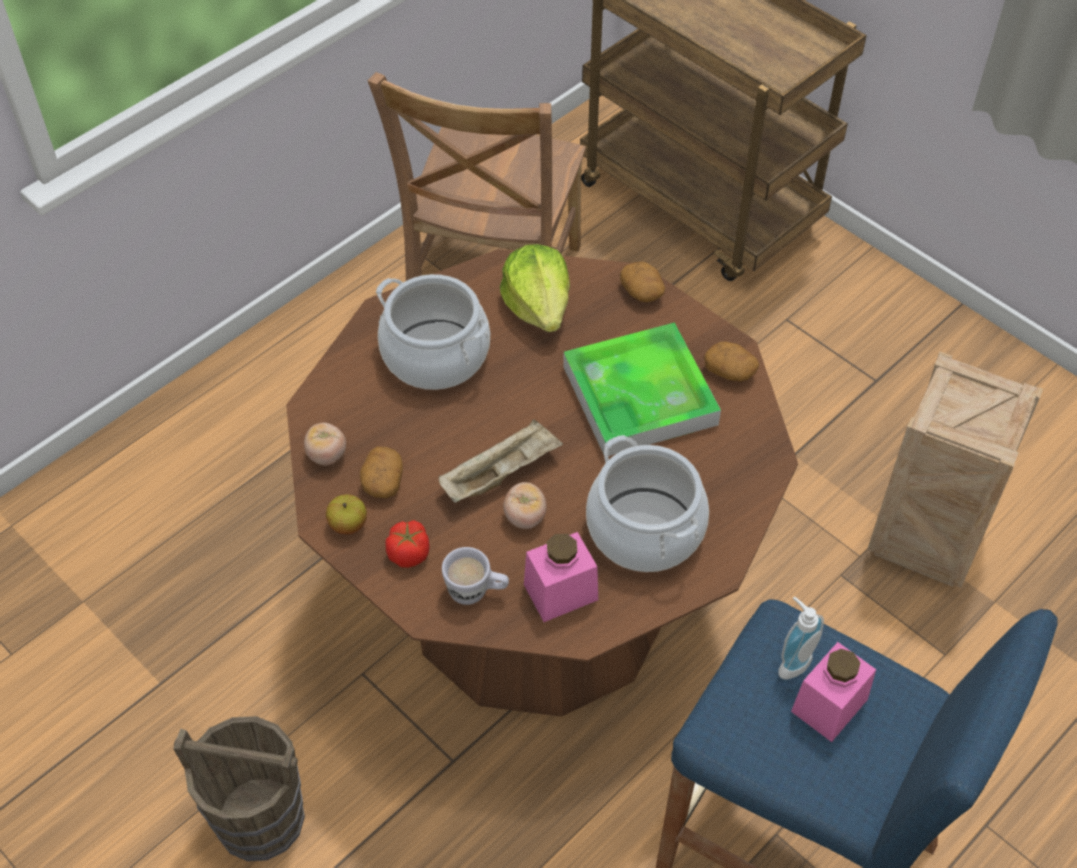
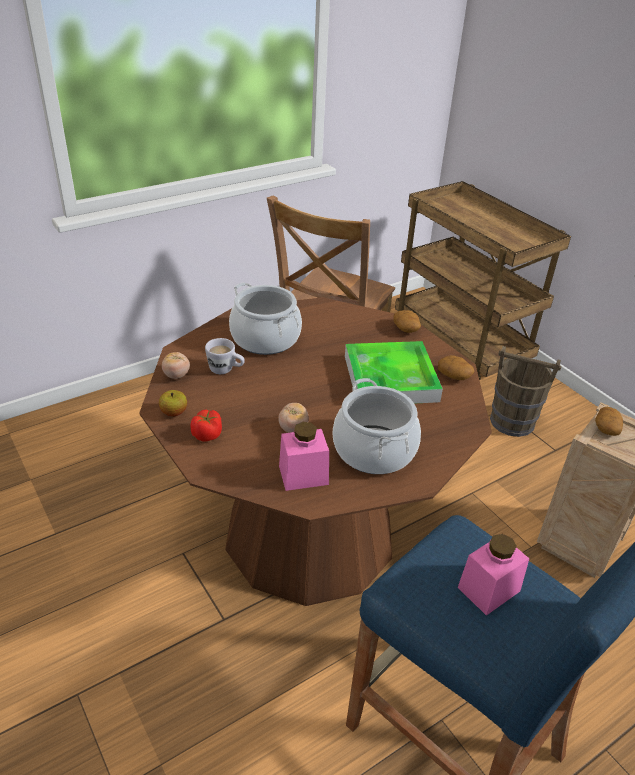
camera: 10 degrees right, 15 degrees down
(261, 819) = (83, 629): brown bucket -> brown bucket (512, 422)
(382, 481) = (206, 394): potato -> potato (606, 428)
(476, 592) = (244, 464): white mug -> white mug (226, 370)
(501, 473) = (285, 403): beige tray -> none
(538, 306) = (338, 326): lettuce -> none
(791, 661) = (464, 554): soap dispenser -> none

